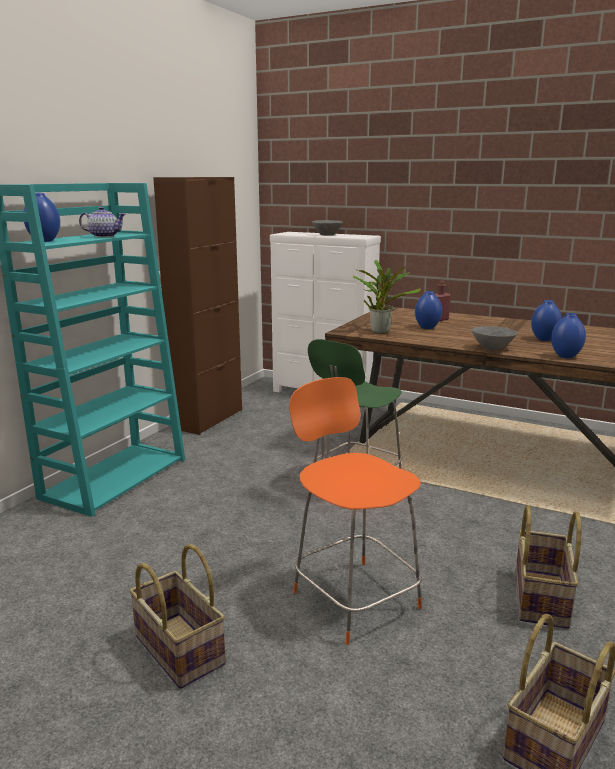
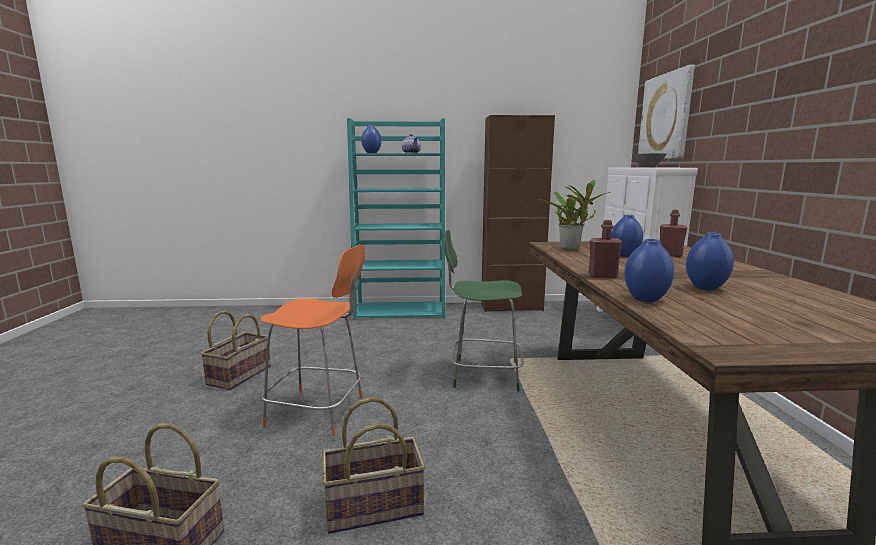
camera: 60 degrees right, 5 degrees down
(317, 181) = (665, 117): none -> picture
(353, 597) = (319, 411): orange chair -> orange chair turned 75 degrees clockwise
(493, 348) = (602, 276): grey bowl -> red bottle

